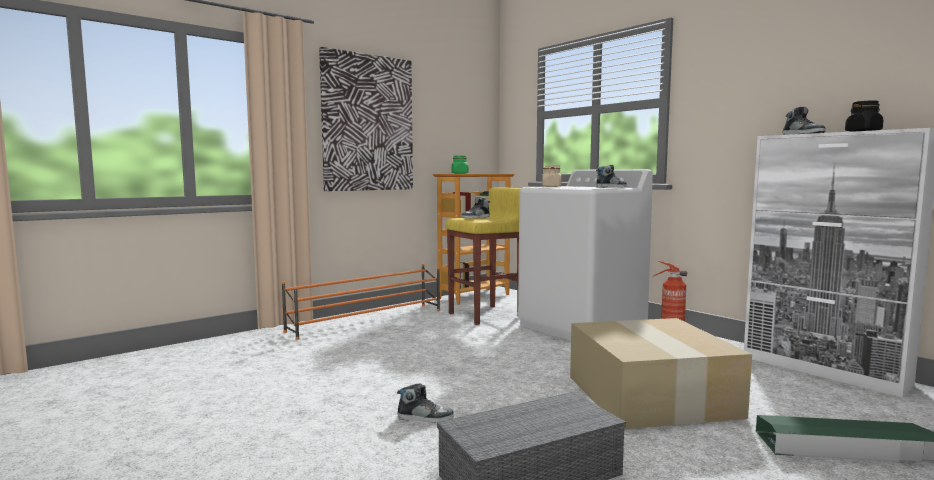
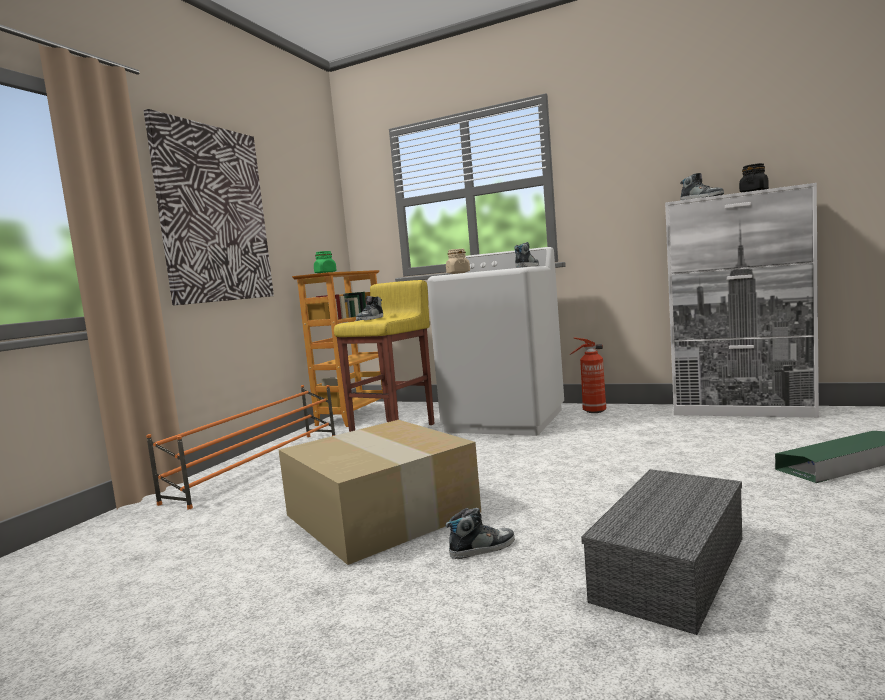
camera: 25 degrees left, 0 degrees up
(653, 396) = (659, 464): cardboard box -> cardboard box (384, 513)

